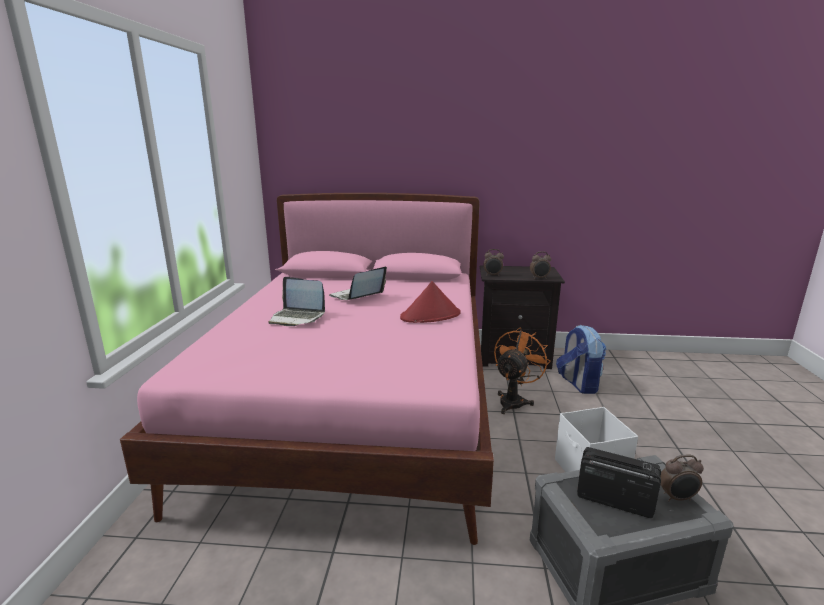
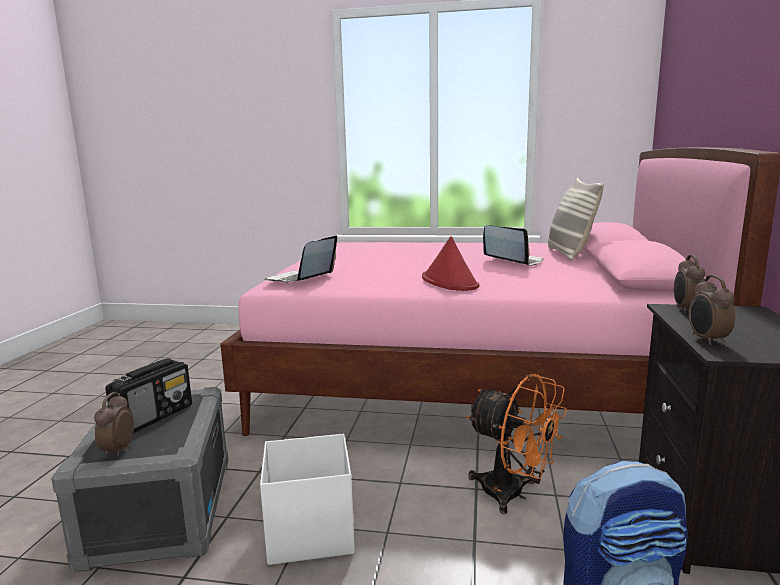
camera: 95 degrees right, 5 degrees down
(297, 318) = (436, 250): laptop -> laptop (300, 279)
(333, 282) = (569, 254): none -> pillow

